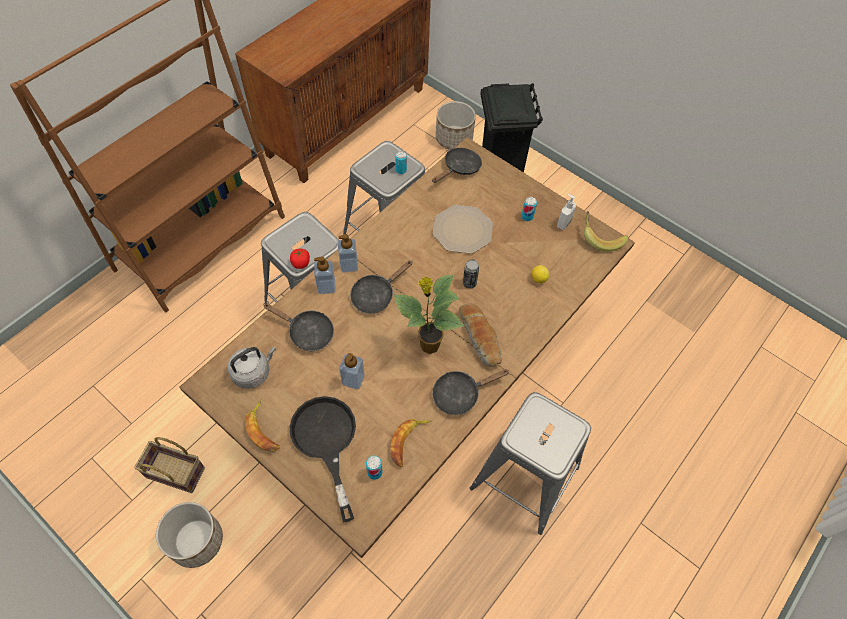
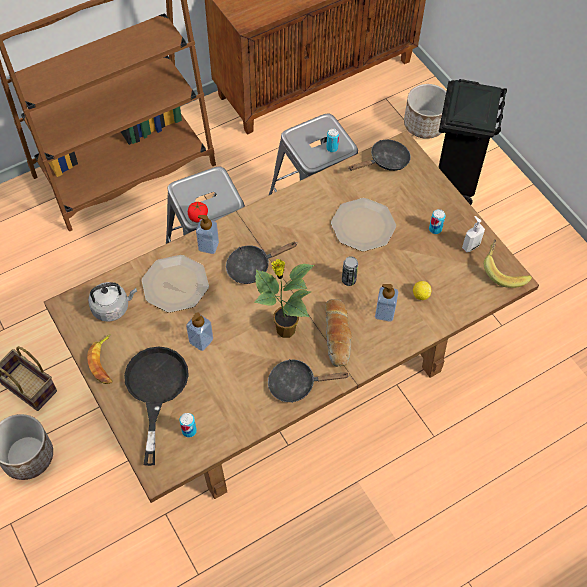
camera: 20 degrees right, 0 degrees up
(307, 332) = (174, 284): black frying pan -> plate
(349, 265) = (237, 231): soap dispenser -> soap dispenser (384, 313)
(408, 442) = (230, 413): banana -> none
(524, 477) = (363, 498): grey stool -> none

